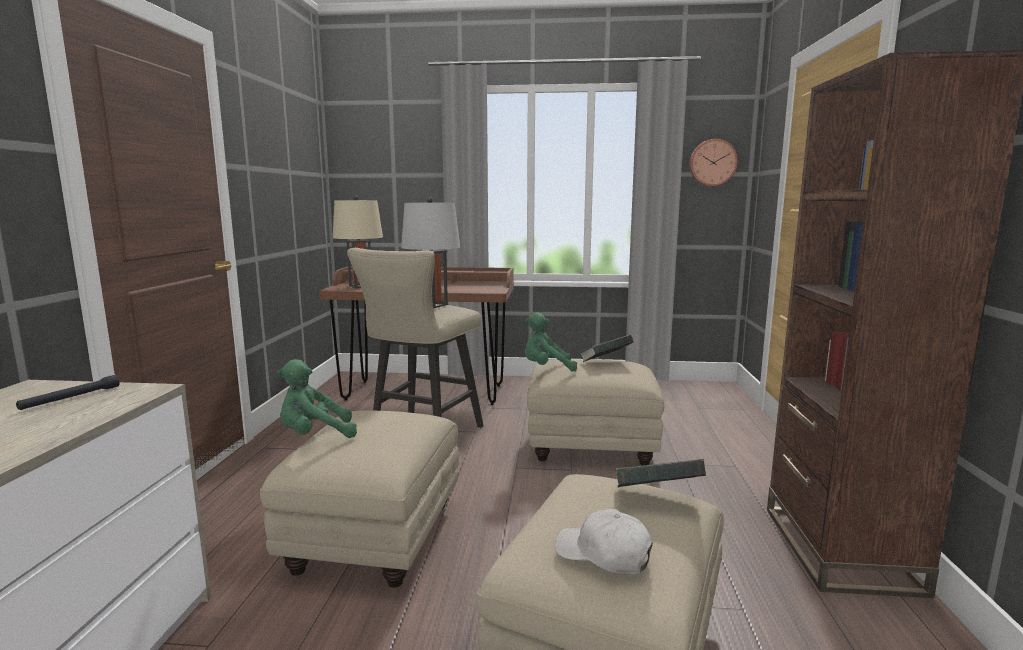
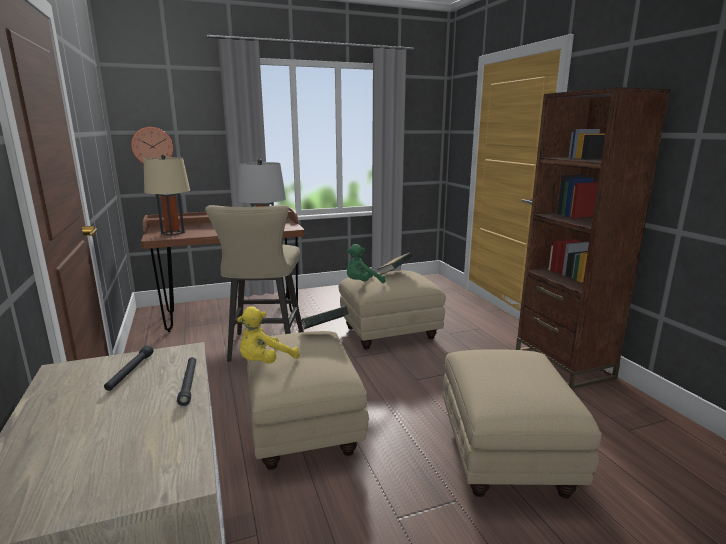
camera: 25 degrees left, 5 degrees up
(90, 419) = (189, 384): none -> black flashlight
(315, 435) = (265, 362): green plush toy -> yellow plush toy
(603, 554) = (533, 392): white cap -> none
(656, 498) = (522, 355): book -> book (324, 331)
(712, 162) = (420, 123): wall clock -> wall clock (152, 146)

